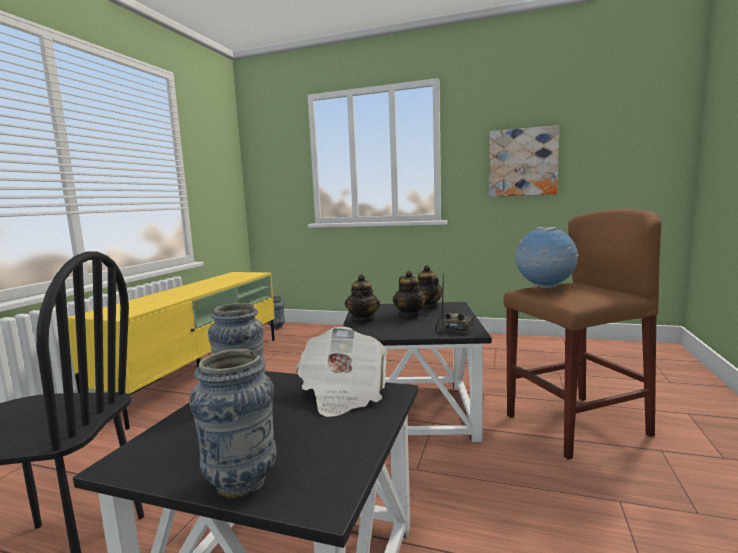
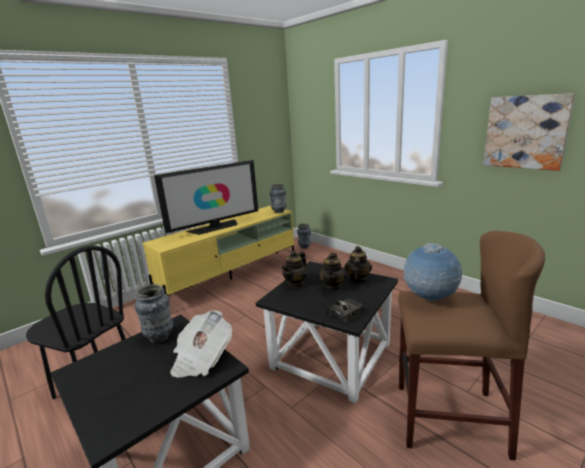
camera: 30 degrees right, 10 degrees up
(179, 293) = (215, 227): none -> television
(241, 482) = (93, 408): vase -> vase (279, 211)

